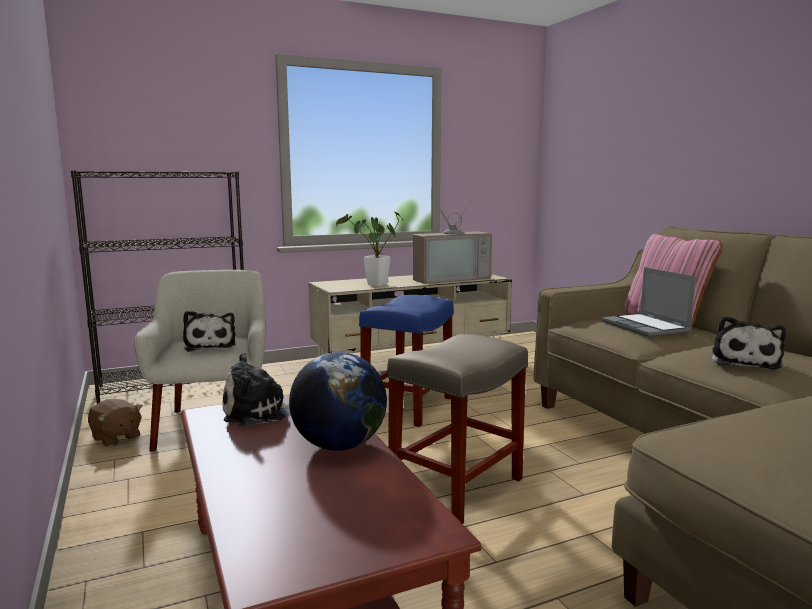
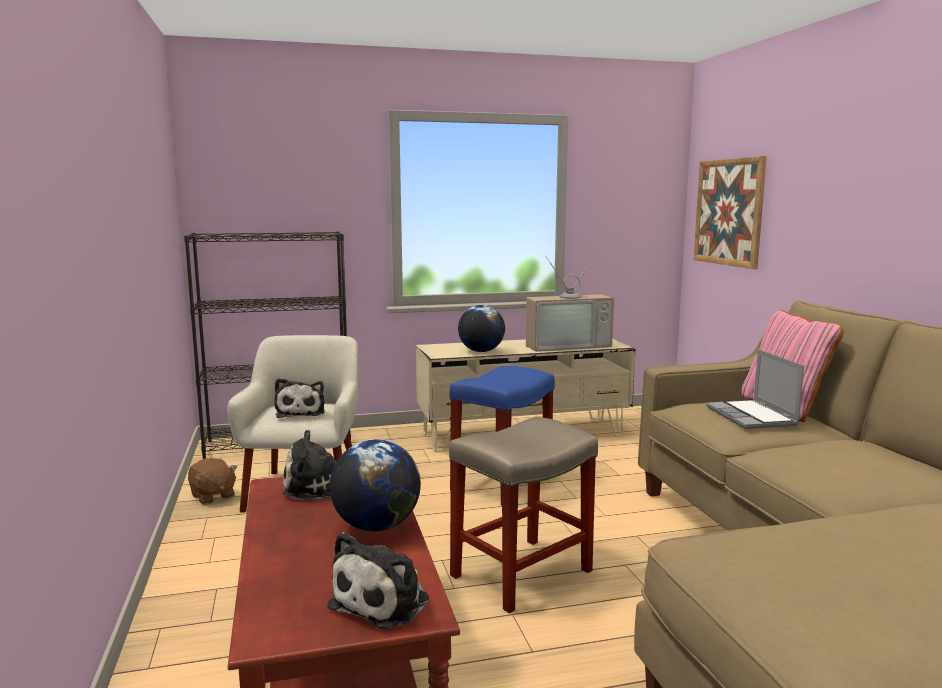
camera: 10 degrees right, 0 degrees up
(374, 285) = (481, 351): potted plant -> globe
(584, 157) = (728, 212): none -> picture
(744, 362) = (833, 466): plush toy -> plush toy (384, 601)

